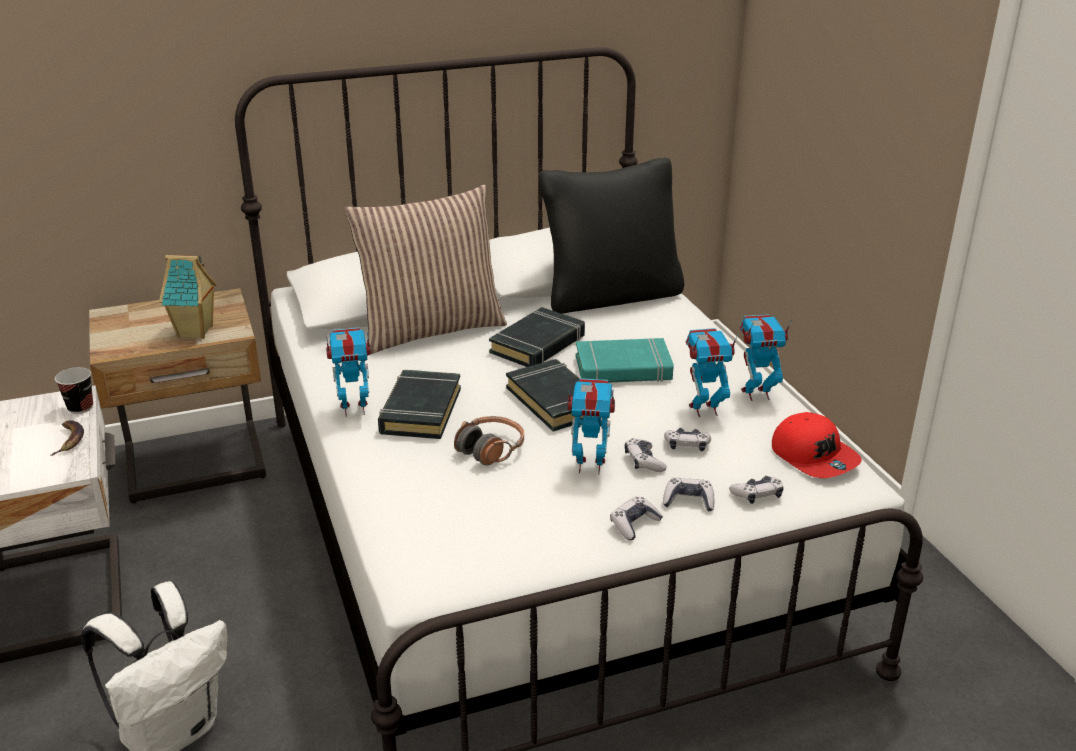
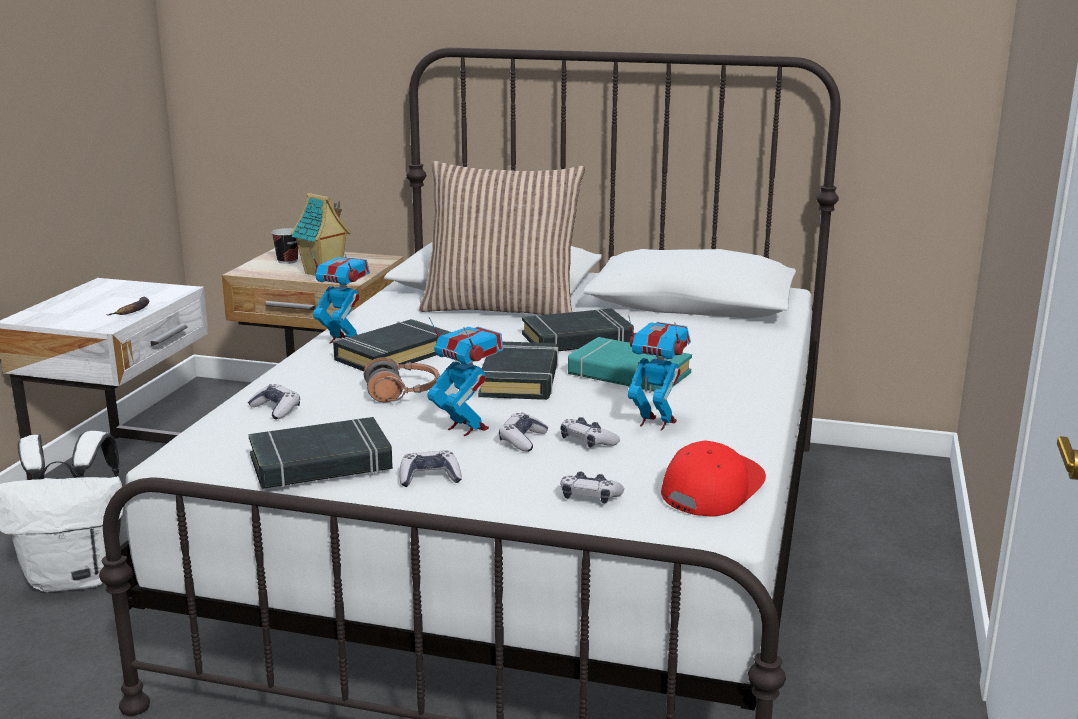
camera: 35 degrees right, 10 degrees down
(80, 408) = (171, 295): cup -> cup (287, 261)
(543, 546) = (321, 463): none -> black book
(611, 295) = (715, 323): black pillow -> none
(688, 501) = (511, 479): game controller -> game controller (276, 409)
(756, 394) = (736, 427): toy robot -> none
(814, 456) = (711, 489): red cap -> red cap turned 150 degrees counterclockwise

